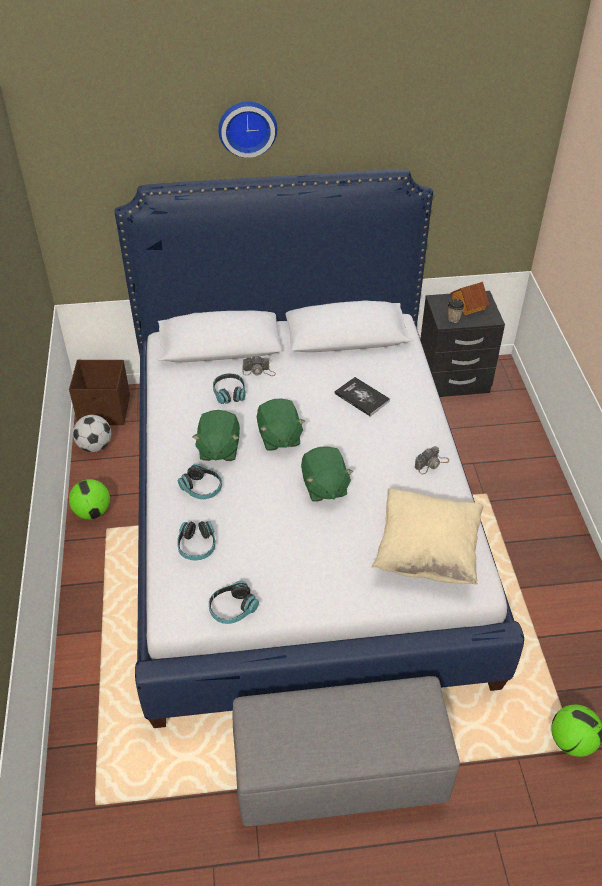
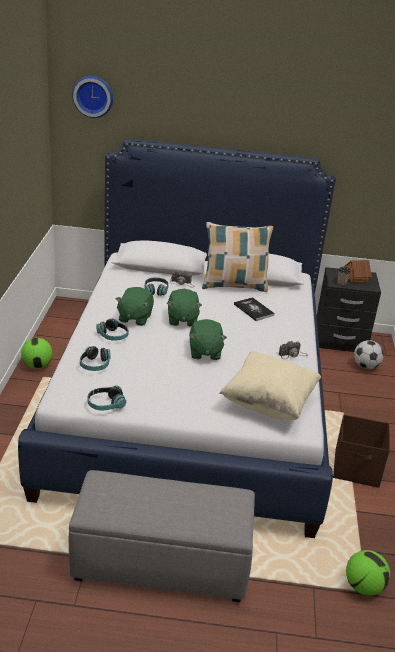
camera: 10 degrees right, 15 degrees down
(95, 446) = (55, 329): football -> football (365, 366)
(105, 411) = (71, 311): brown storage box -> brown storage box (357, 469)
(247, 127) = (207, 110): wall clock -> wall clock (93, 96)
(325, 360) = (234, 285): none -> pillow

